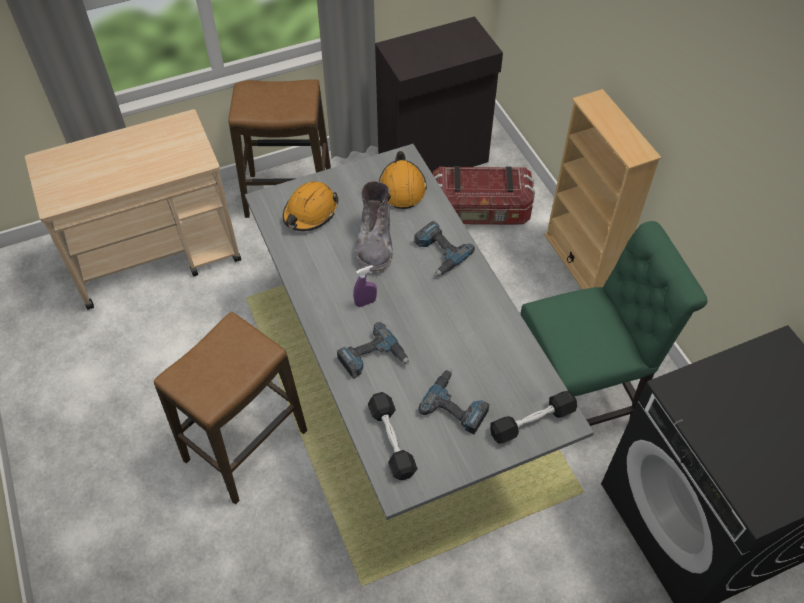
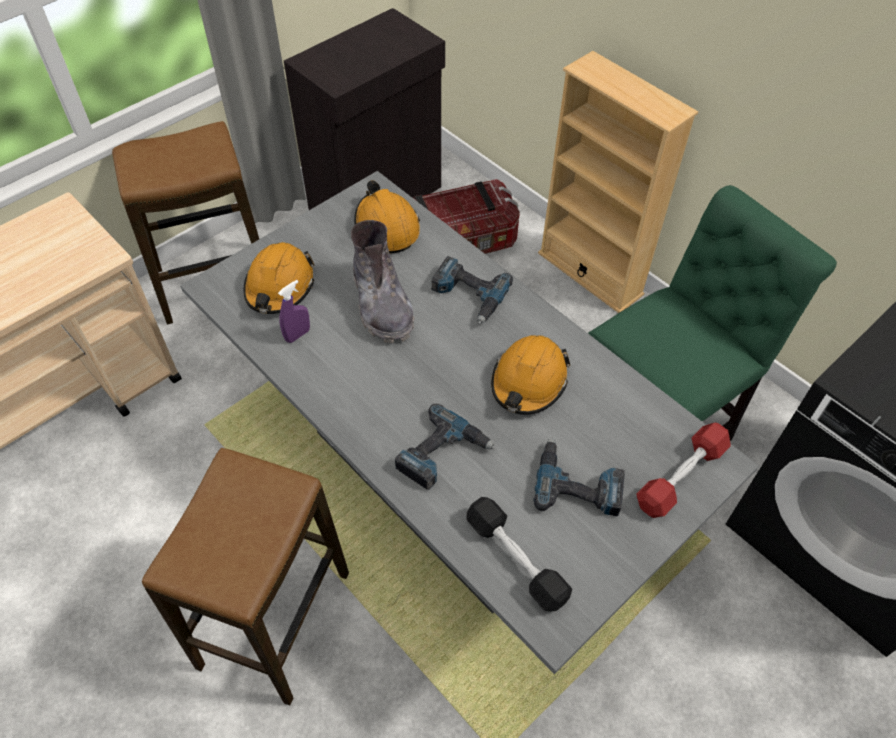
camera: 20 degrees left, 0 degrees up
(365, 302) = (401, 383): purple spray bottle -> purple spray bottle (297, 335)
(454, 326) = (528, 382): none -> orange hard hat
(532, 422) = (681, 477): black dumbbell -> red dumbbell

